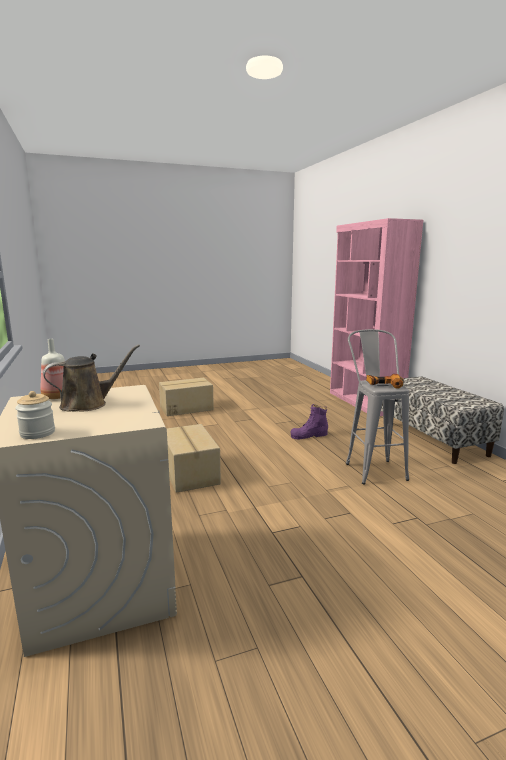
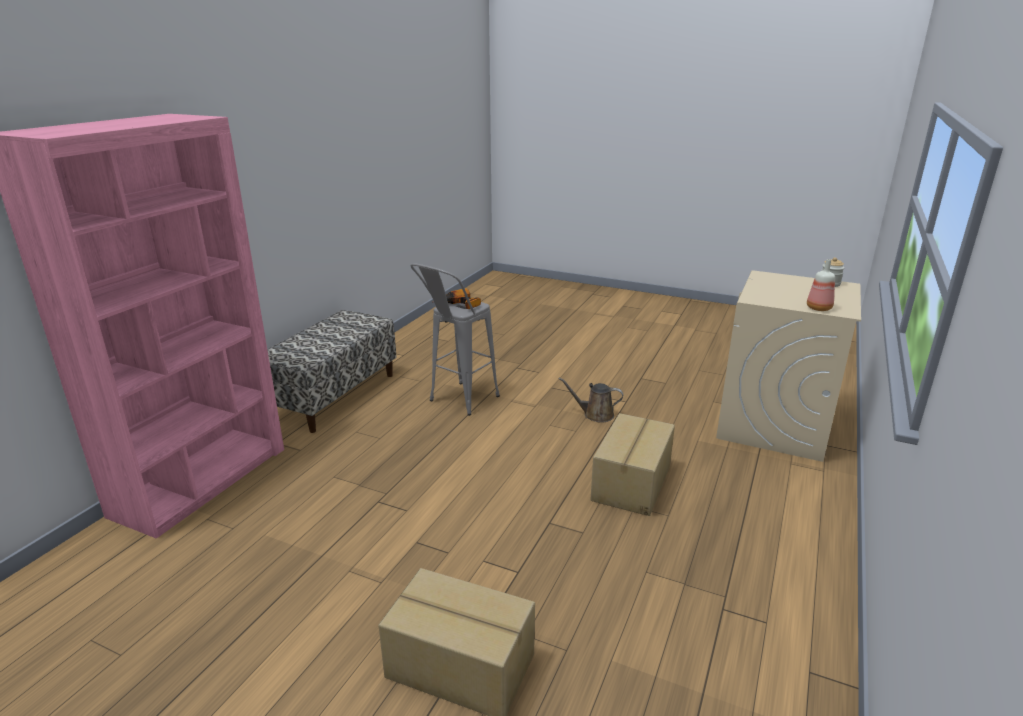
camera: 135 degrees left, 10 degrees up
(88, 404) = (794, 295): brown watering can -> brown watering can (595, 415)
(309, 435) = (420, 464): purple boot -> none

